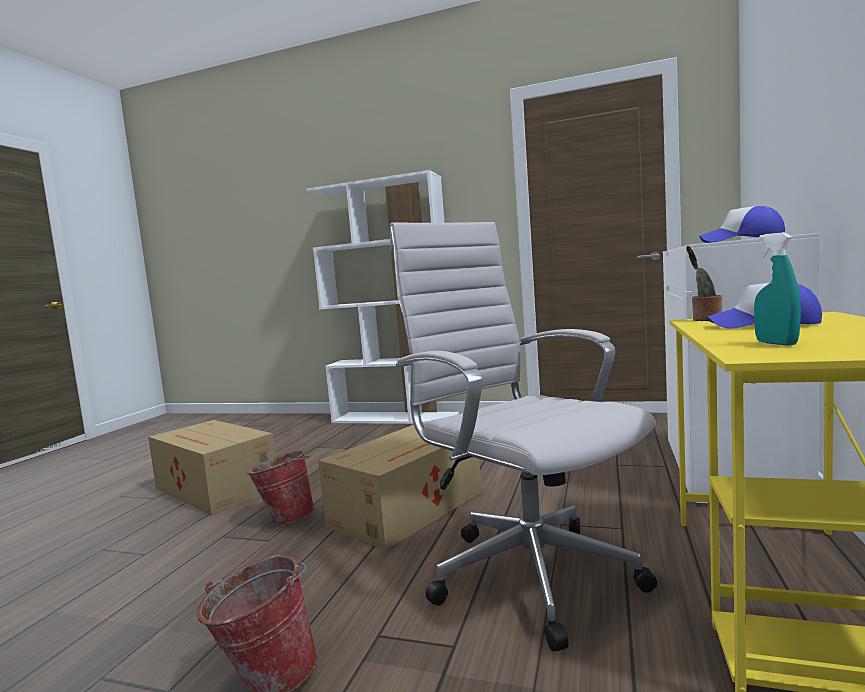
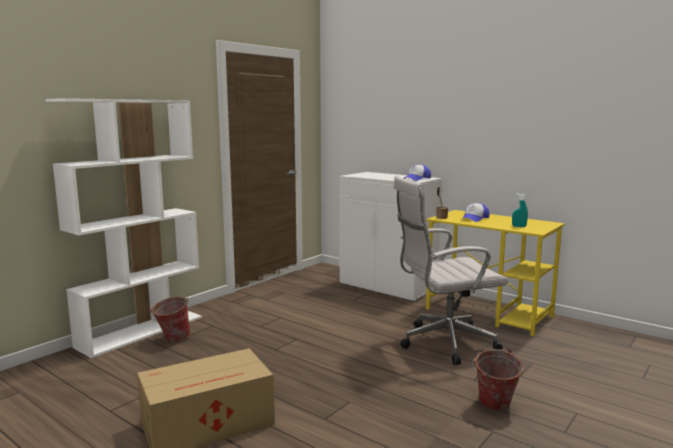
camera: 70 degrees left, 5 degrees up
(286, 519) = (320, 394): bucket -> bucket (172, 339)
(409, 508) = (348, 355): cardboard box -> none

